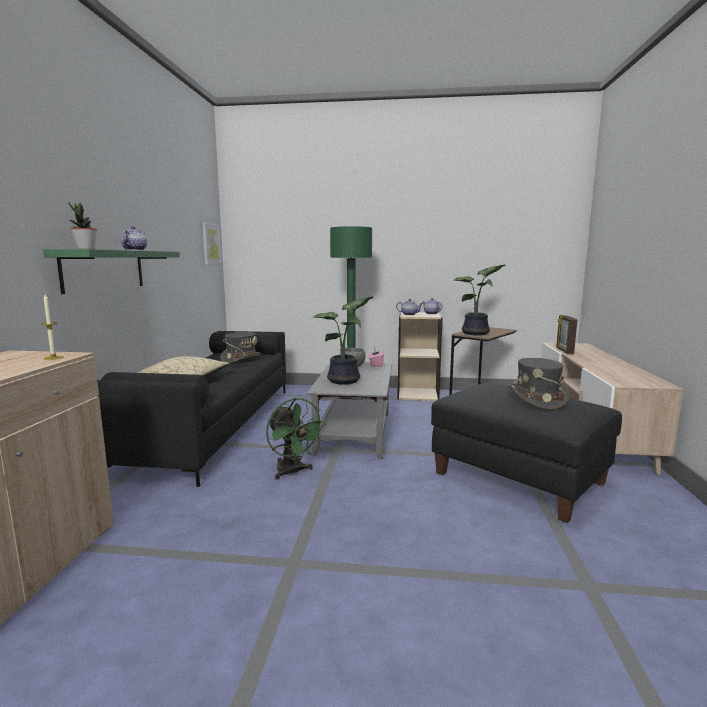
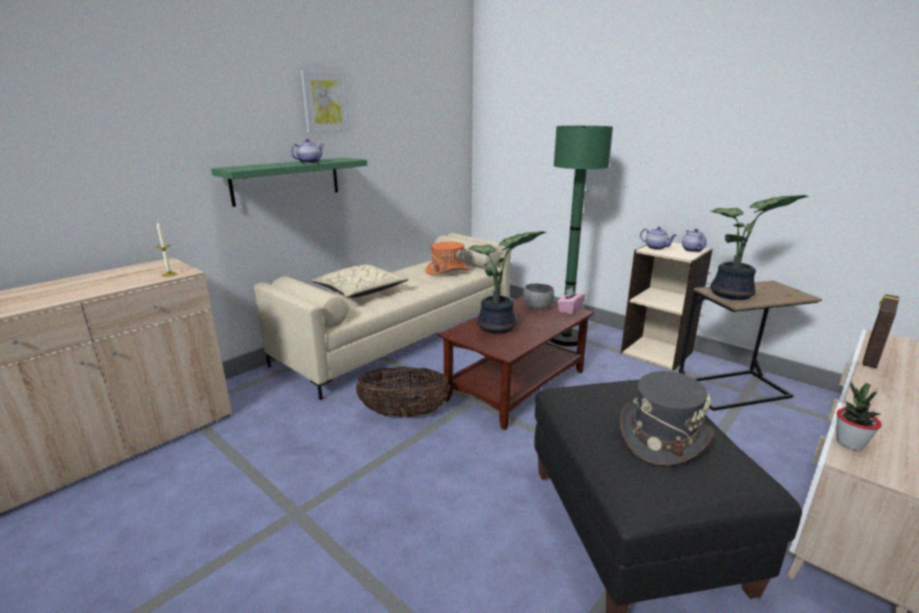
camera: 35 degrees right, 10 degrees up
(86, 249) = (249, 166): potted plant -> potted plant (849, 443)
(211, 244) = (451, 138): picture -> picture (325, 102)
(213, 425) = (402, 335): black sofa -> beige sofa
(241, 359) = (447, 271): grey hat -> orange hat
(292, 472) = (404, 413): green fan -> basket
(354, 432) = (517, 384): grey coffee table -> brown coffee table

